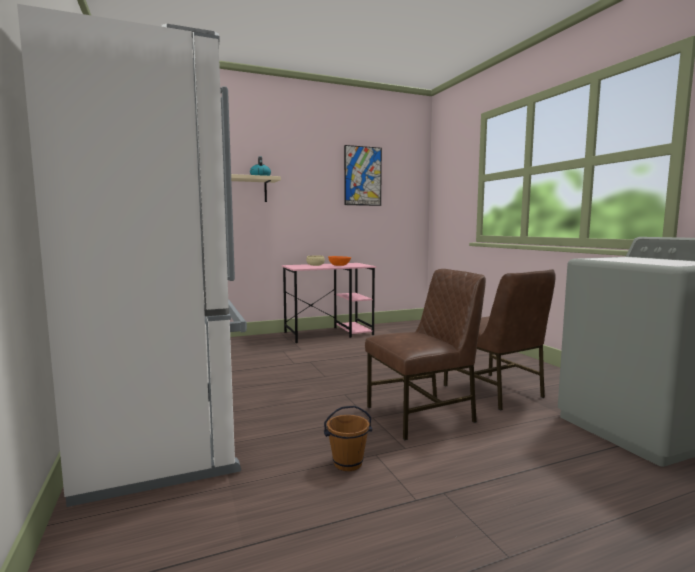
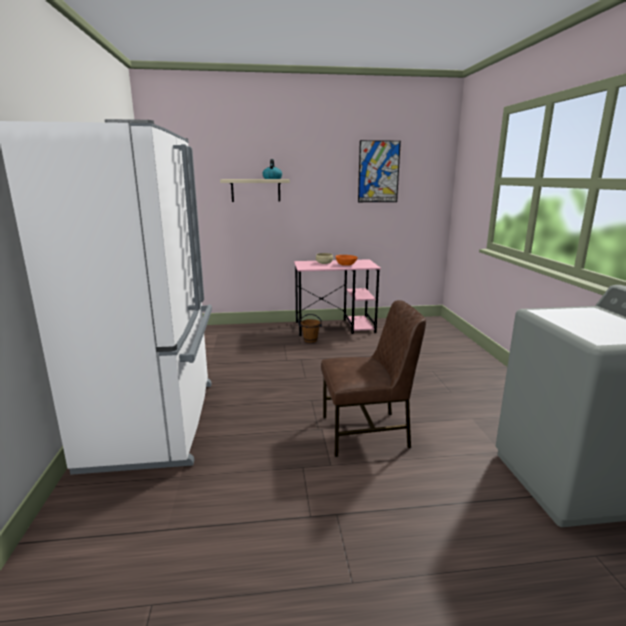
camera: 15 degrees right, 10 degrees up
(347, 463) = (276, 472): brown bucket -> brown bucket (310, 340)
(494, 391) = (451, 415): brown chair -> none

